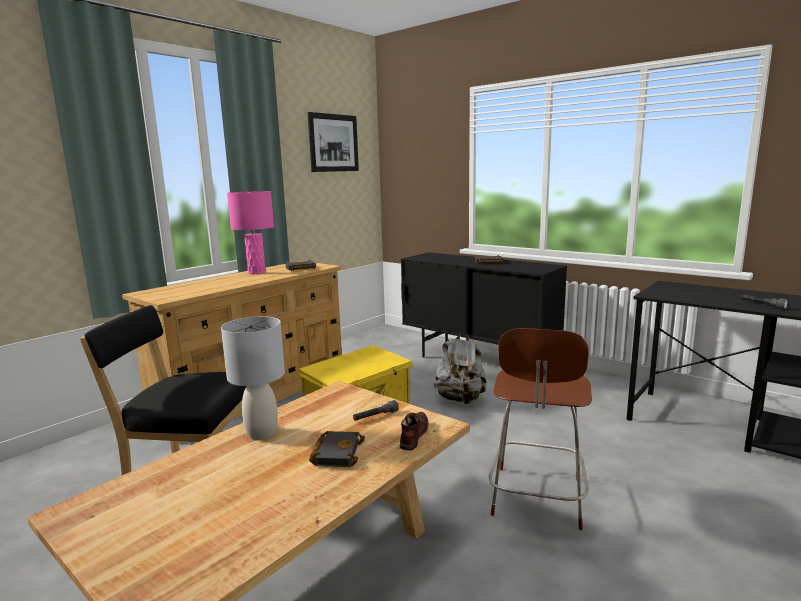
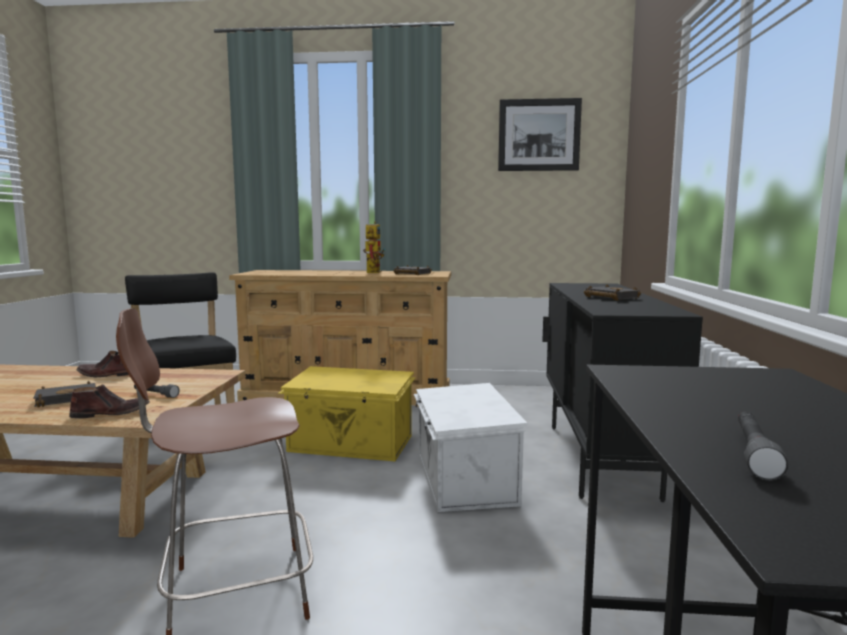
camera: 55 degrees right, 5 degrees down
(256, 272) = (373, 272): pink table lamp -> toy robot
(262, 433) = (107, 375): grey table lamp -> brown shoe
(460, 399) = (463, 479): grey backpack -> white storage box

